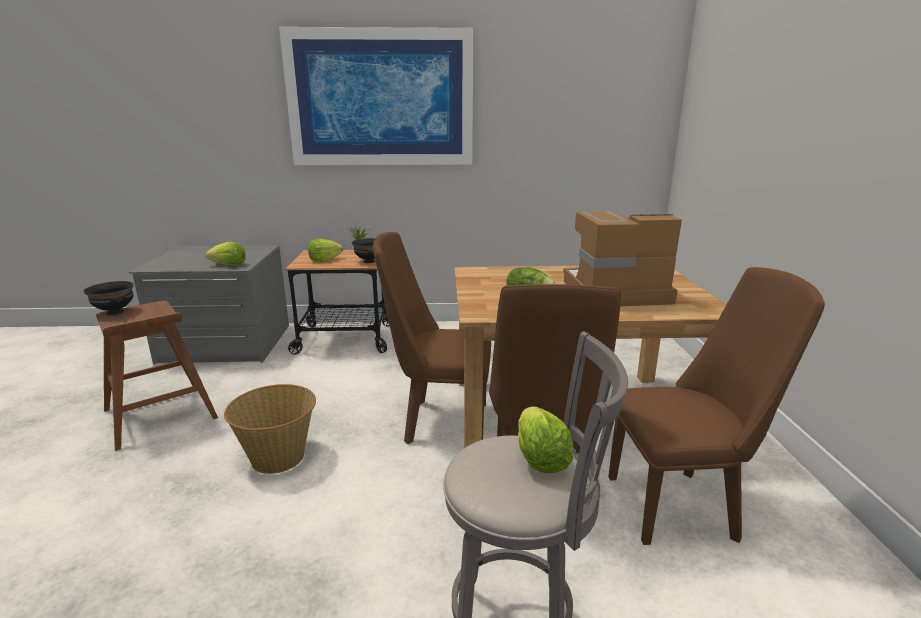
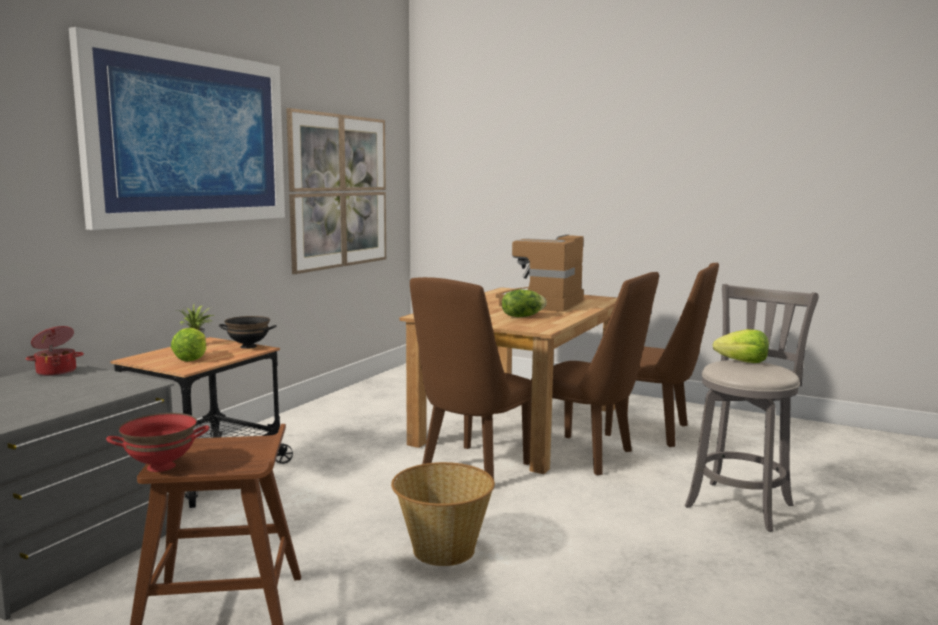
camera: 60 degrees left, 10 degrees down
(114, 312) = (161, 467): black bowl -> red bowl
(229, 265) = (118, 387): lettuce -> none
(255, 248) = (56, 371): none -> cooking pot
(554, 143) = (339, 191): none -> picture
(681, 505) = (655, 431): brown chair -> brown chair turned 90 degrees clockwise

